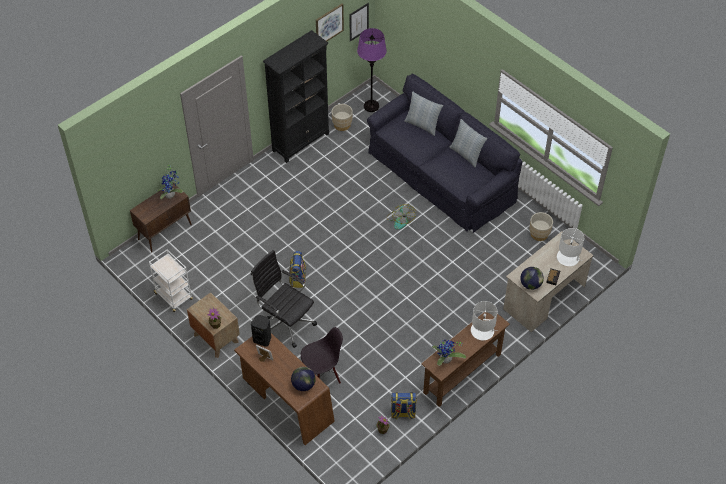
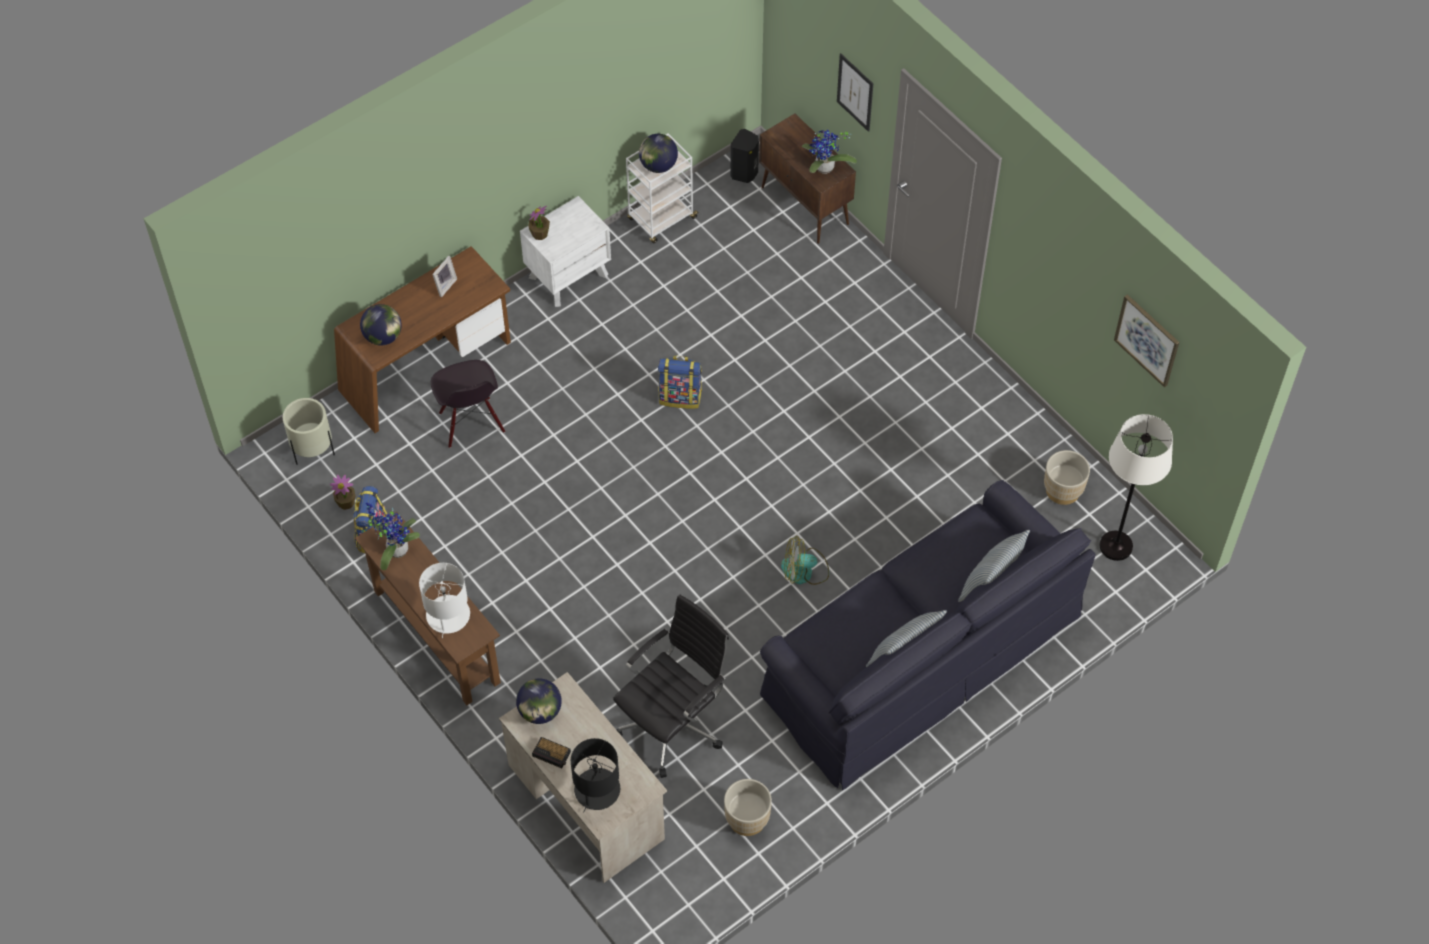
camera: 95 degrees right, 5 degrees up
(168, 268) = (658, 165): none -> globe
(215, 338) = (568, 275): brown nightstand -> white nightstand
(262, 339) = (484, 284): black speaker -> black speaker (745, 173)
(285, 322) = (586, 374): black office chair -> black office chair (673, 723)
(301, 142) = (1016, 417): black bookcase -> none
(348, 452) = (313, 450): none -> beige planter
(358, 22) = (1199, 421): picture -> picture (855, 92)
(371, 106) = (1116, 546): purple floor lamp -> white floor lamp
(568, 258) = (596, 790): white table lamp -> black table lamp

